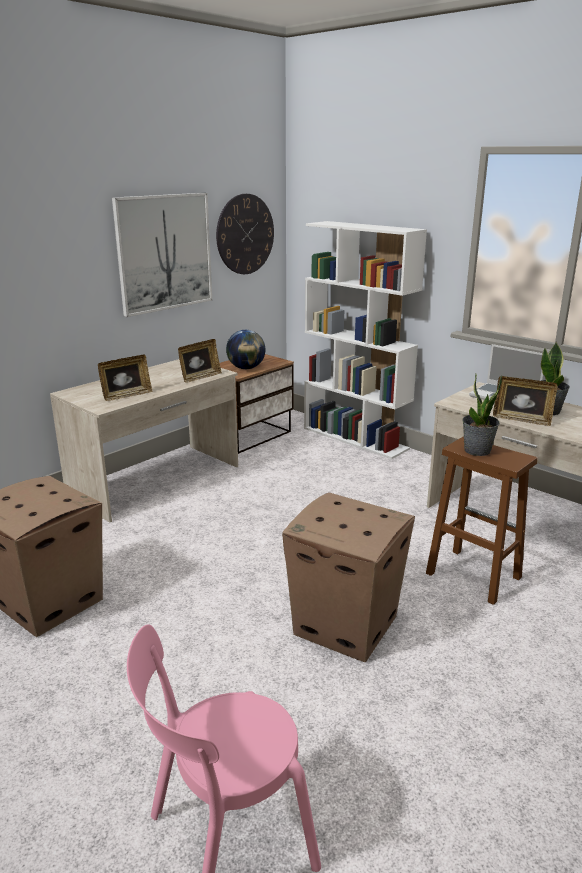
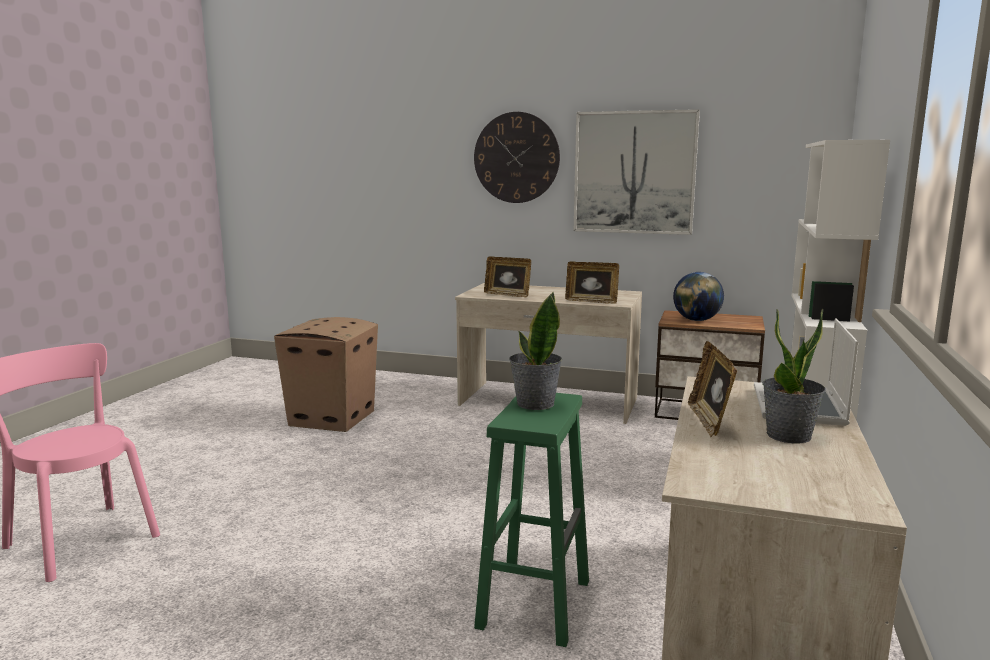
camera: 65 degrees right, 10 degrees down
(245, 234) = (763, 163): wall clock -> wall clock (516, 157)
(347, 625) = (369, 536): cardboard box -> none
(471, 575) = (534, 602): brown stool -> green stool

